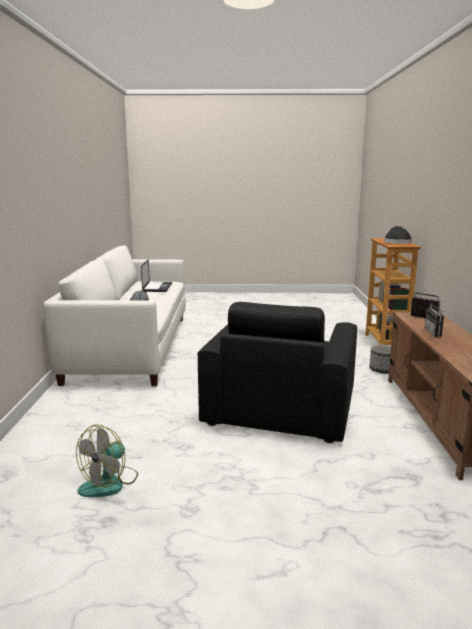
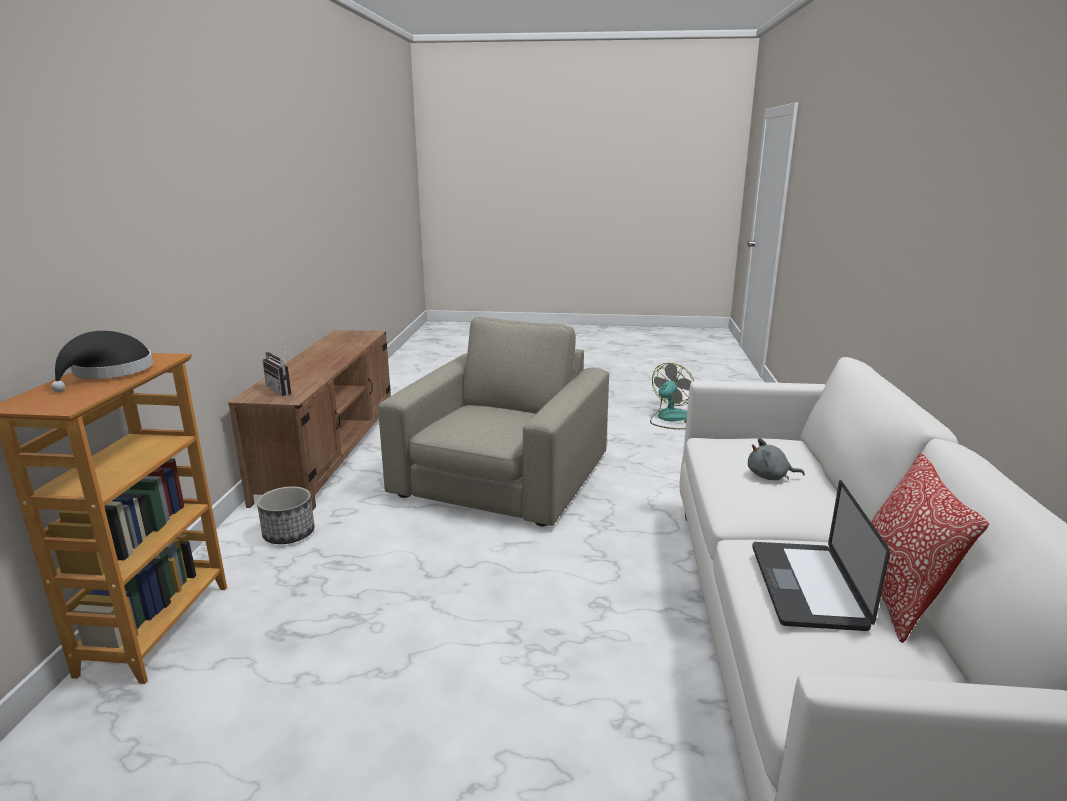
camera: 175 degrees left, 5 degrees up
(133, 288) = (897, 597): none -> pillow
(281, 405) = (502, 477): black armchair -> beige armchair
(436, 333) = (317, 368): radio -> none

